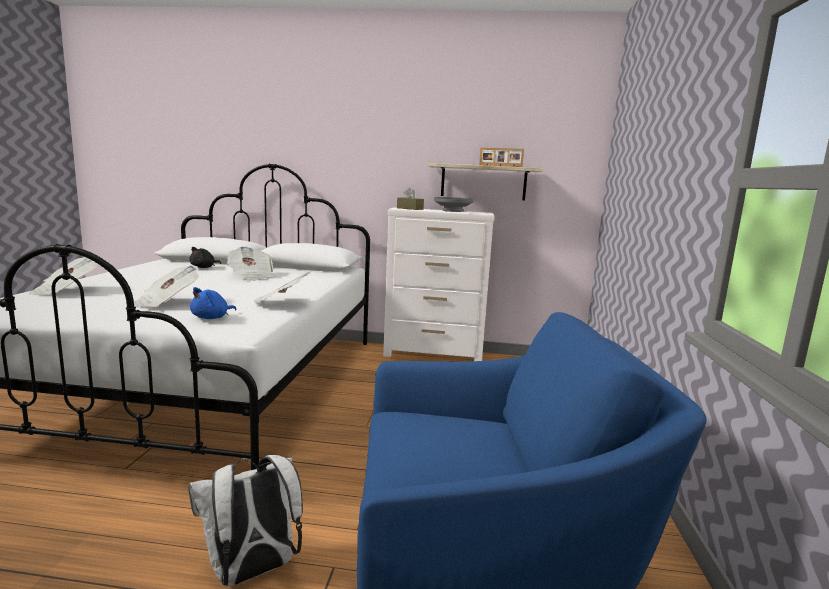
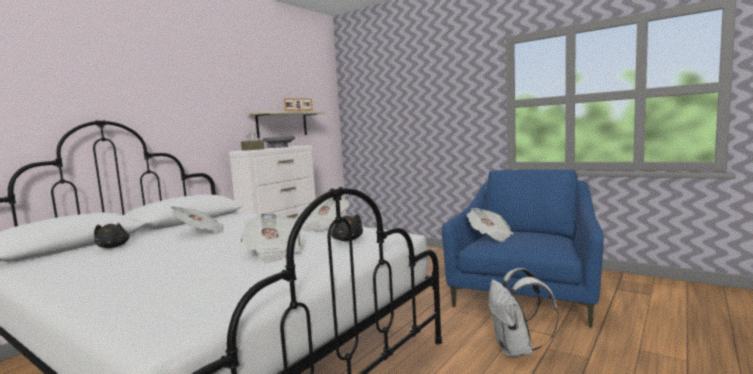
camera: 60 degrees left, 5 degrees down
(66, 291) = (134, 293): newspaper -> newspaper (490, 236)
(212, 318) = (347, 240): blue plush toy -> black plush toy

